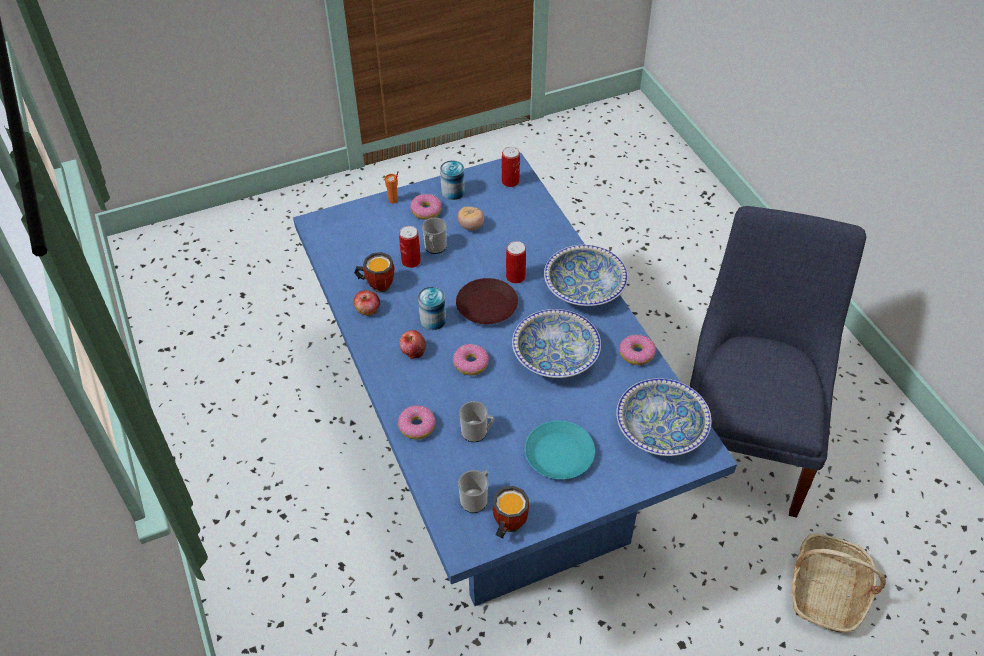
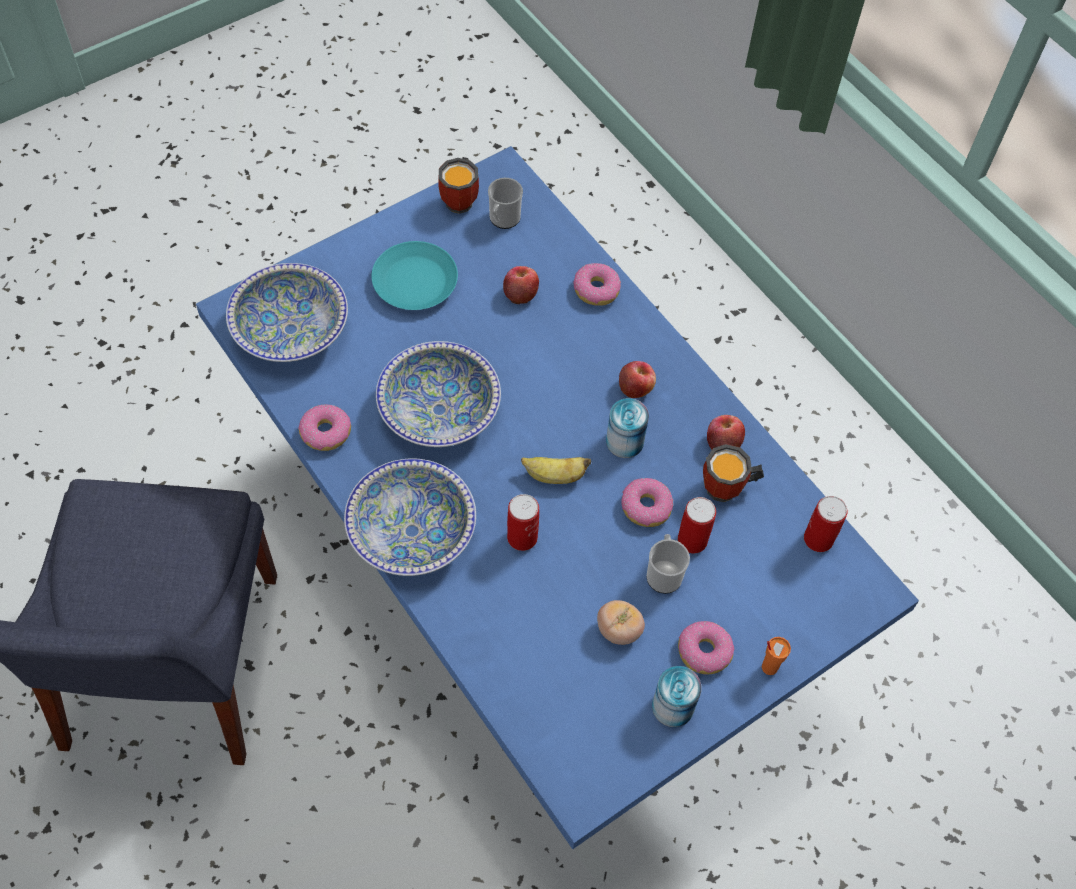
camera: 165 degrees right, 10 degrees up
(471, 364) = (552, 382): donut -> donut (645, 507)
(477, 432) = (520, 293): mug -> apple
(486, 306) = (554, 476): brown plate -> banana
(510, 181) = (576, 753): can -> can (818, 539)
(827, 592) = (85, 472): basket -> none

